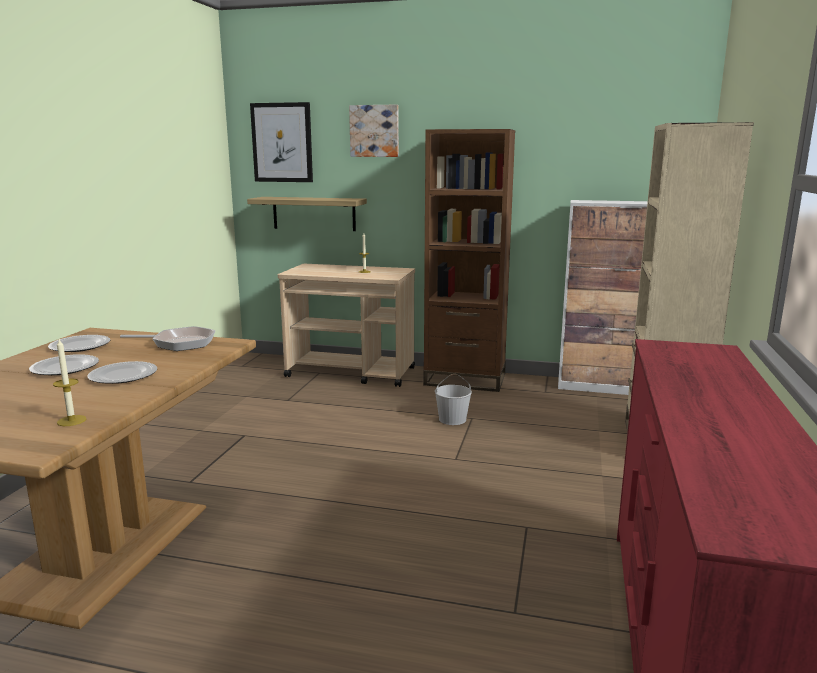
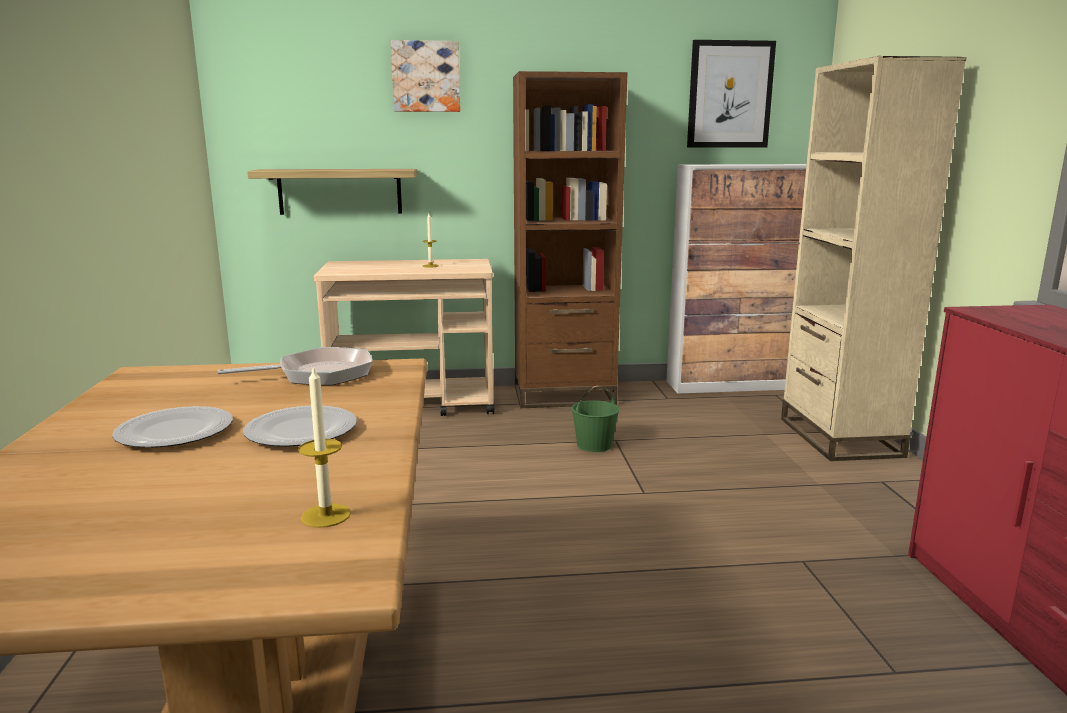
camera: 20 degrees left, 0 degrees up
(80, 346) = (148, 395): plate -> none
(282, 142) = (288, 91): picture -> picture (729, 95)
(453, 419) = (594, 444): white bucket -> green bucket

